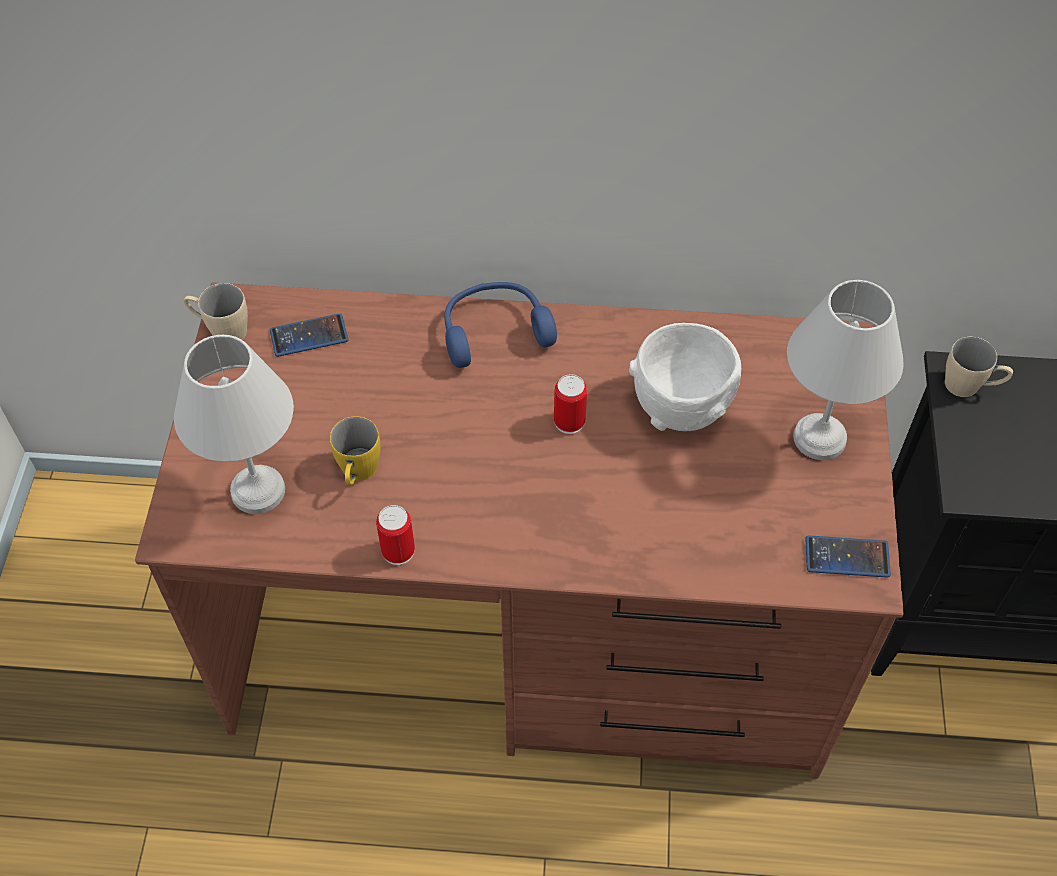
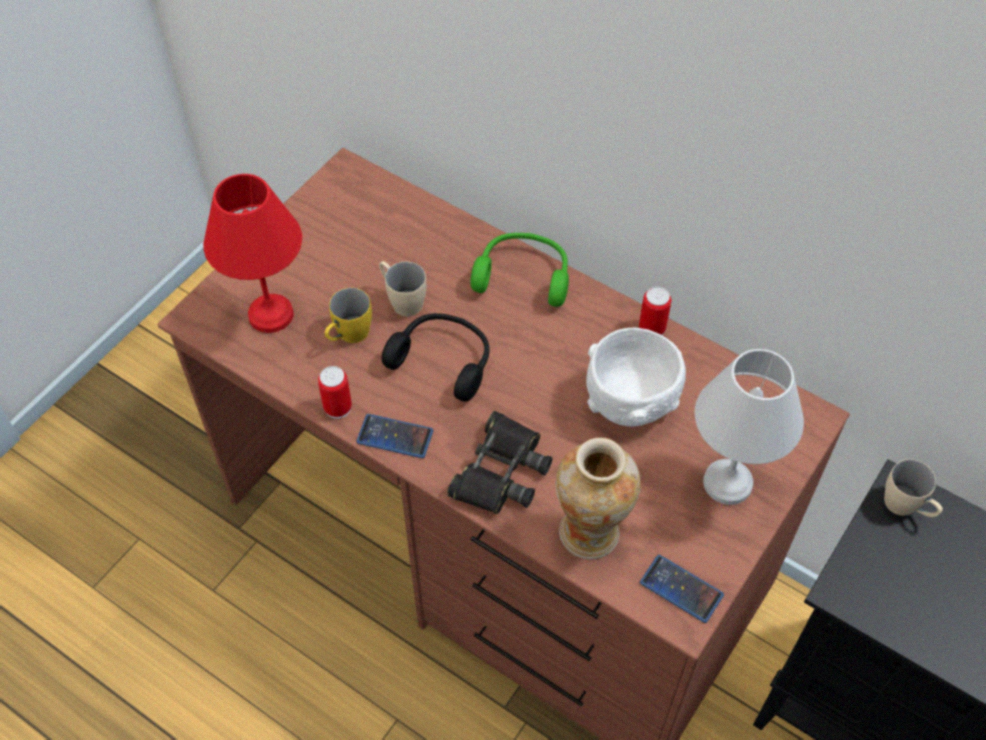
camera: 30 degrees right, 0 degrees up
(221, 330) = (325, 185): beige mug -> beige mug (402, 300)
(257, 488) = (272, 313): white table lamp -> red table lamp
(309, 336) = (383, 217): phone -> phone (395, 436)
(473, 451) = (443, 360): none -> black headphones
(494, 331) = (523, 275): blue headphones -> green headphones
(569, 422) = (532, 372): can -> can (652, 328)
(606, 533) = (501, 471): none -> black binoculars
(731, 549) = (590, 533): none -> vase

